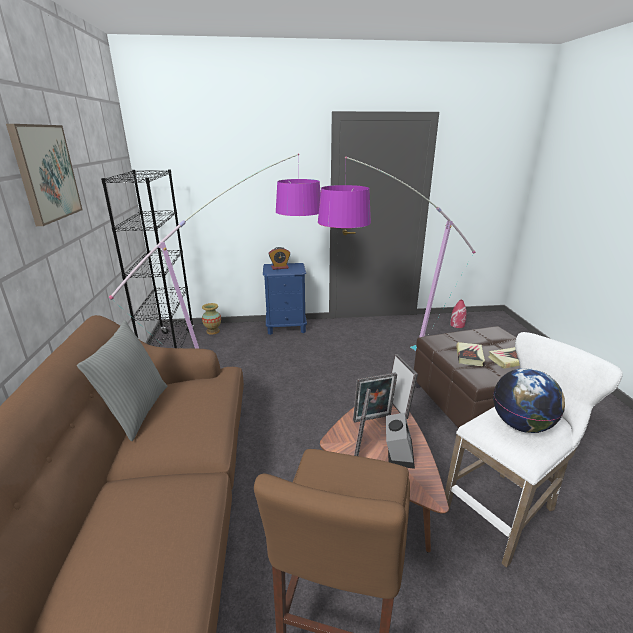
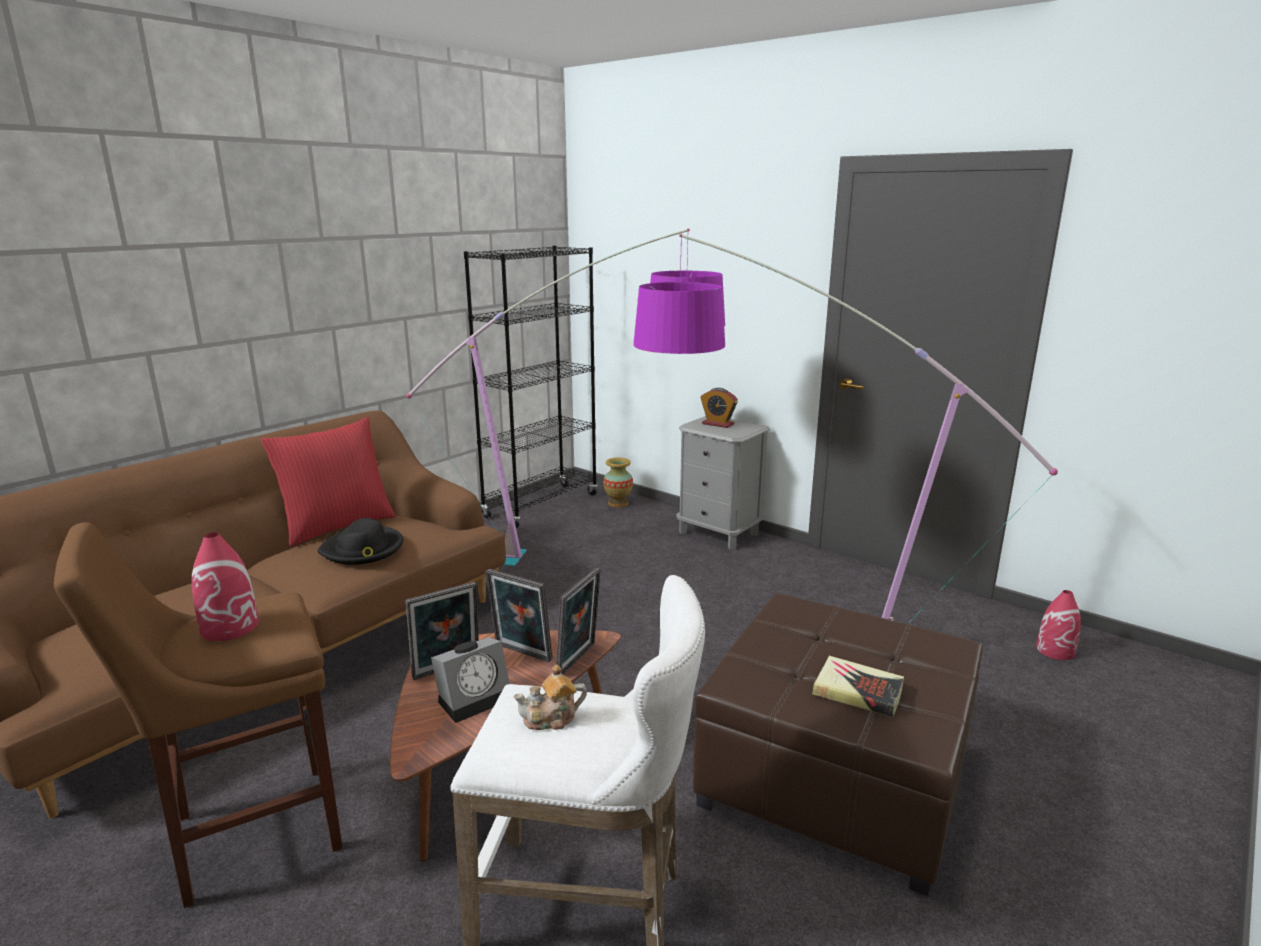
camera: 45 degrees right, 5 degrees down
(46, 173) = (360, 239): picture -> none
(136, 411) = (337, 526): grey pillow -> red pillow
(194, 415) = (363, 549): none -> black hat
(286, 327) = (719, 533): blue nightstand -> grey nightstand
(341, 490) = (230, 627): none -> red vase
(469, 356) = (795, 651): book -> none
(521, 425) = (551, 719): globe -> teapot

